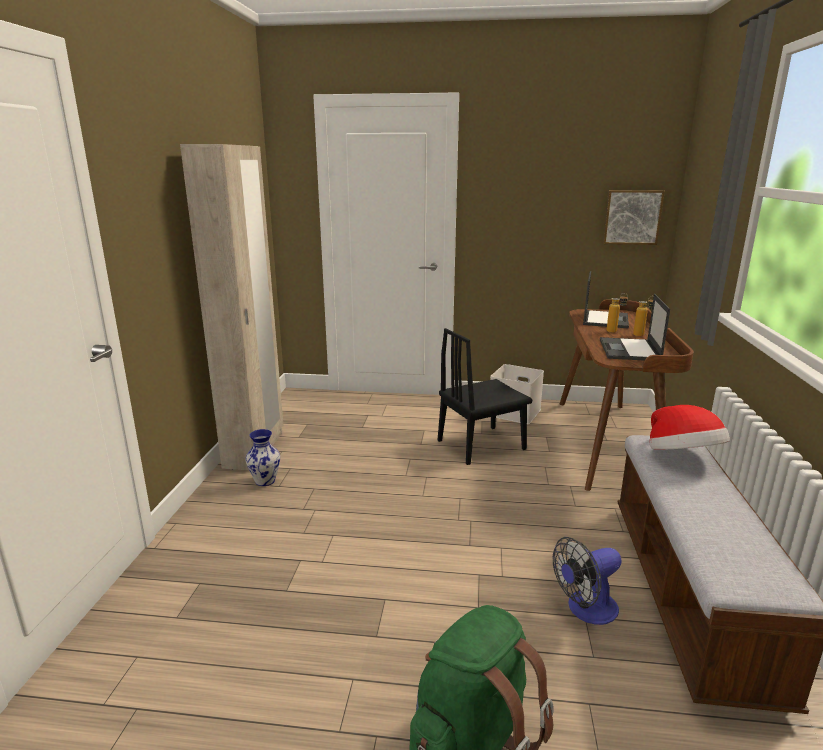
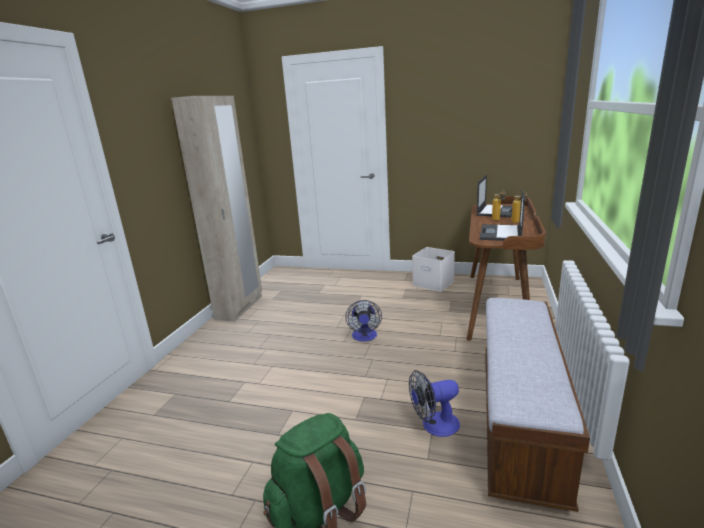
camera: 10 degrees right, 0 degrees up
(265, 481) = (239, 328): vase -> none
(449, 489) = (364, 337): none -> fan
(481, 445) = (399, 306): black chair -> none
(632, 217) = (519, 131): picture -> none
(682, 457) = (521, 314): hat -> none

